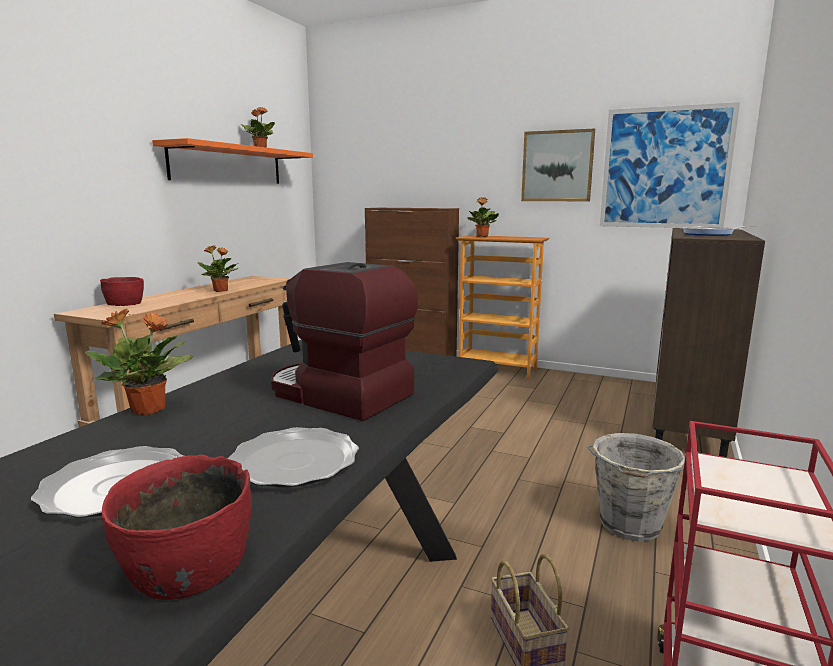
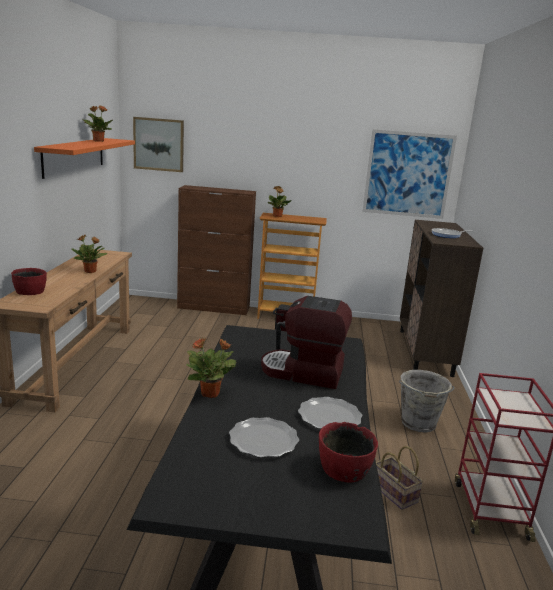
camera: 20 degrees left, 5 degrees up
(557, 166) = (333, 165): picture -> picture (159, 144)

